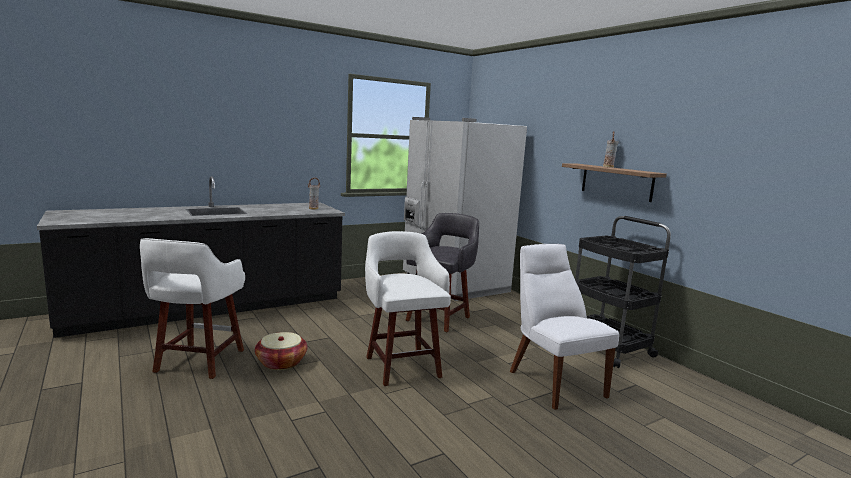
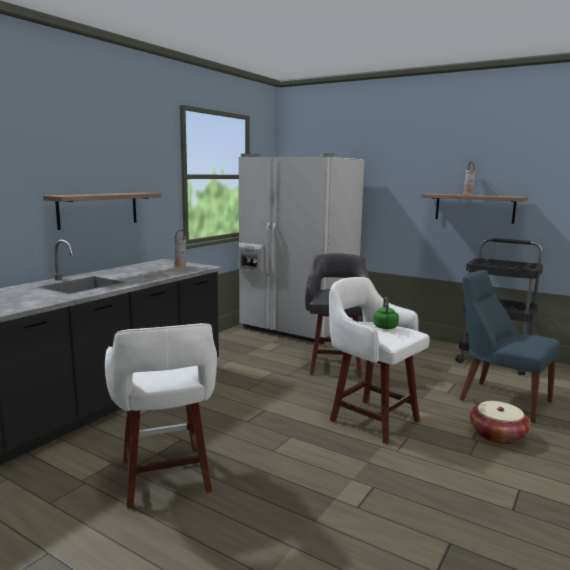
camera: 25 degrees left, 0 degrees up
(258, 157) = (98, 210): none -> shelf
(281, 362) = (257, 450): basket -> basket (497, 435)
(414, 281) = (385, 328): none -> green kettle
(553, 382) = (500, 399): white chair -> blue chair

